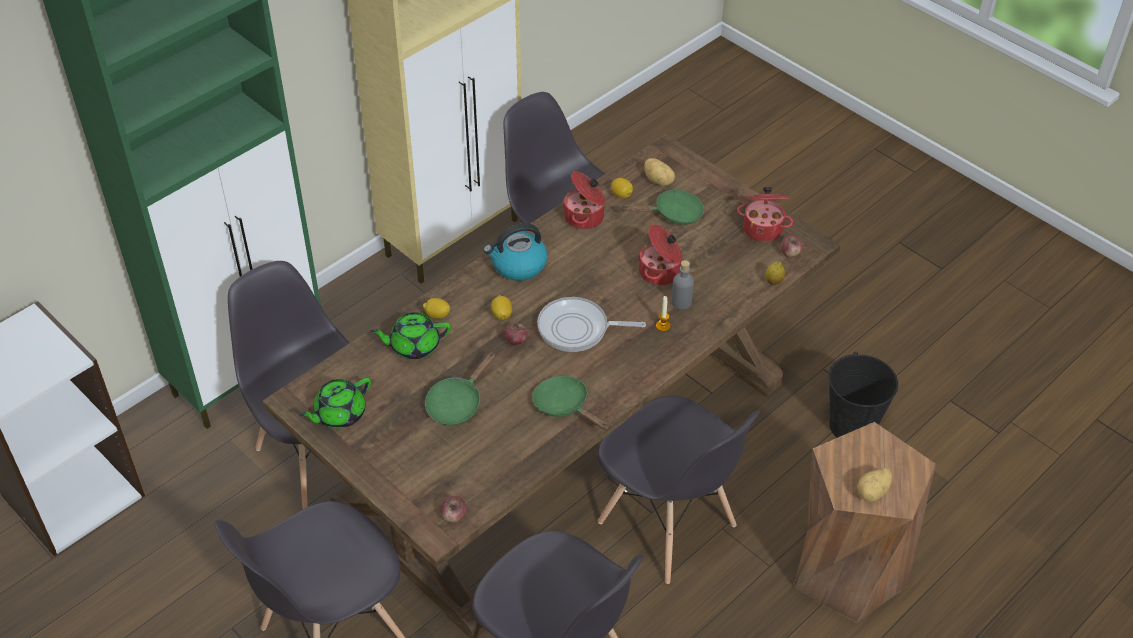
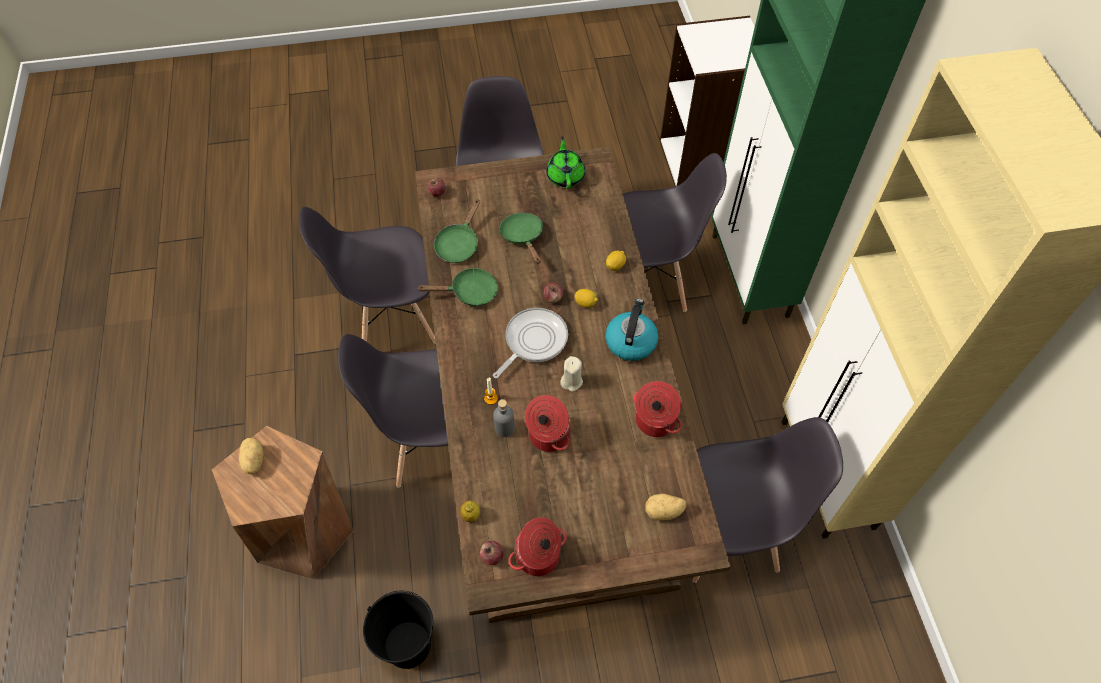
camera: 125 degrees right, 10 degrees up
(413, 346) = (595, 239): green teapot -> none
(595, 283) = (571, 381): none -> beige candle
(621, 195) = (664, 467): lemon -> none
(673, 214) = (610, 493): green frying pan -> green frying pan (458, 244)

